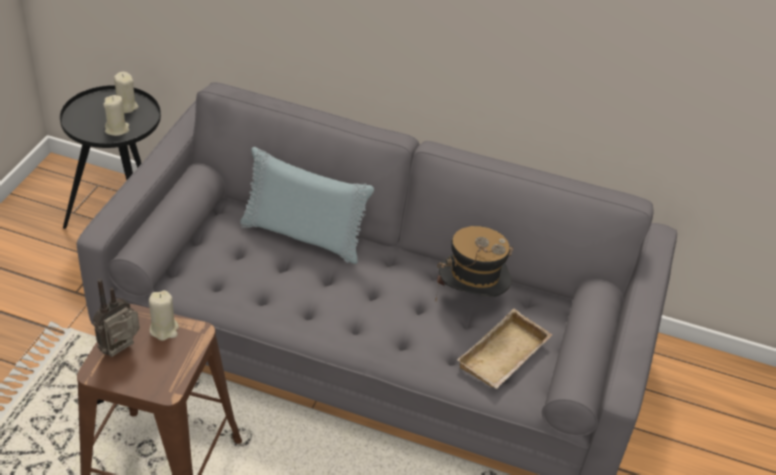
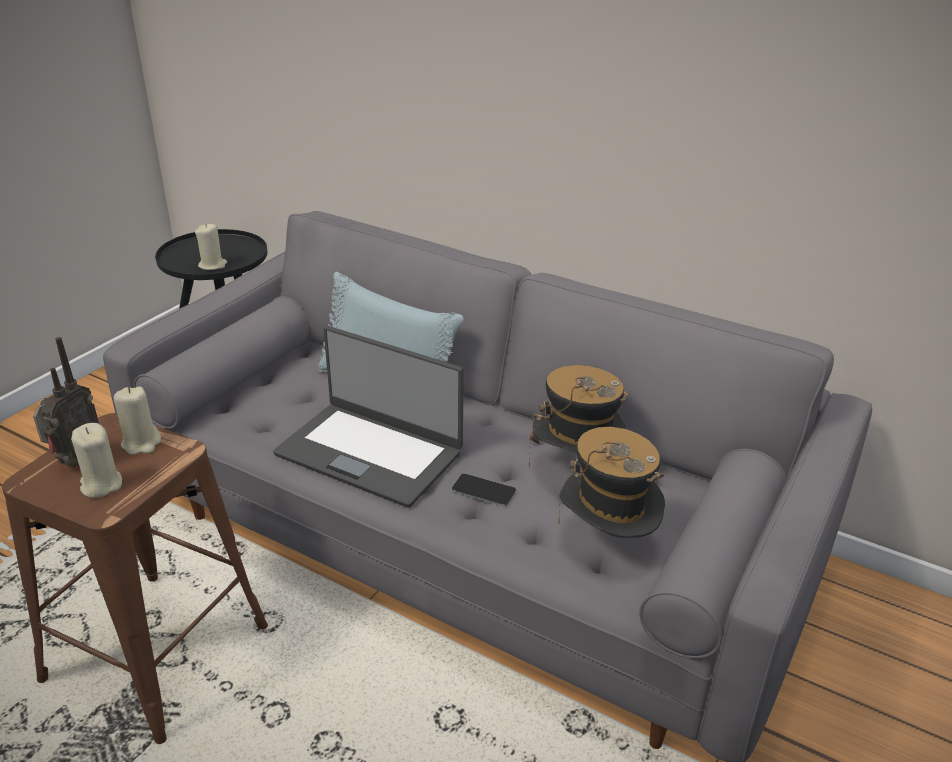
camera: 15 degrees right, 10 degrees down
(122, 351) = (76, 461): radio -> radio turned 150 degrees clockwise
(126, 106) = (233, 248): beige candle -> beige candle (101, 484)
(312, 302) = (370, 452): none -> laptop
(407, 325) = (483, 490): none -> phone
(504, 357) = (606, 542): beige tray -> hat

